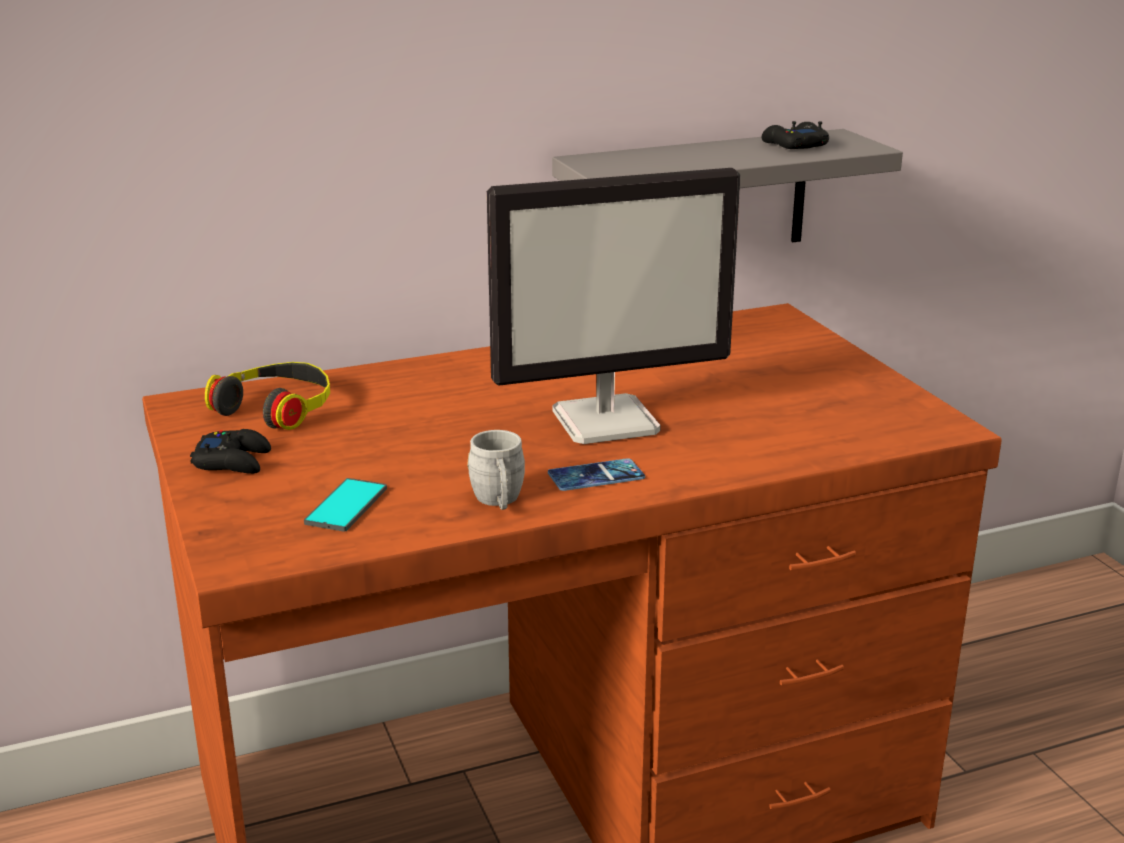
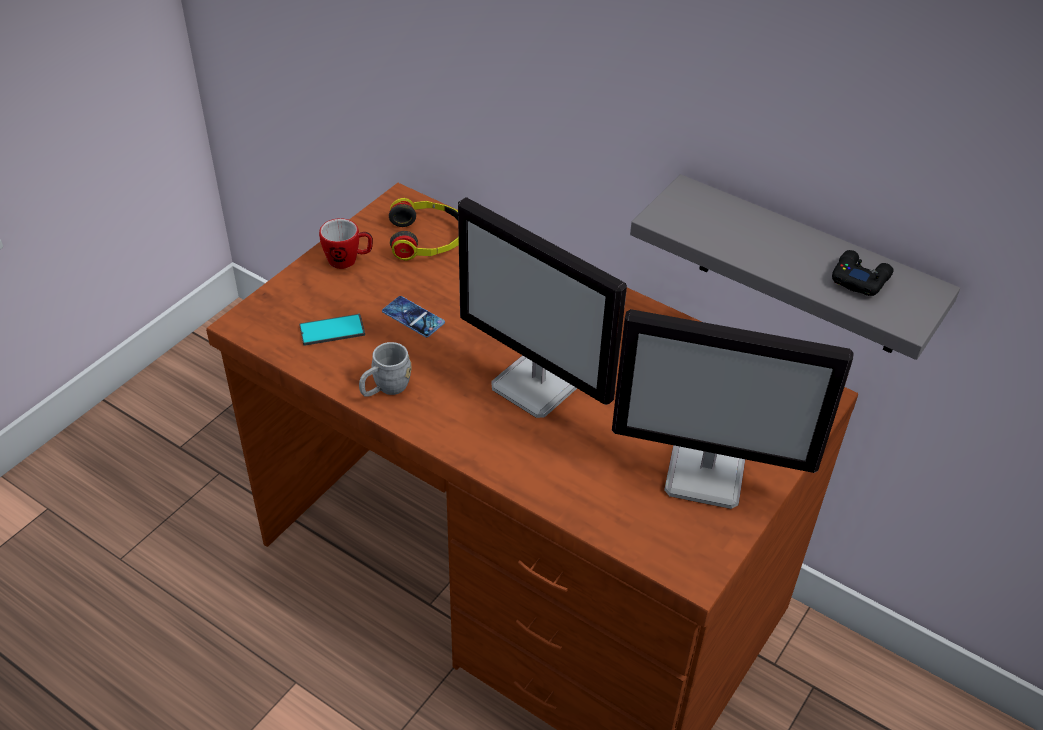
camera: 55 degrees right, 20 degrees up
(233, 461) = (348, 260): black game controller -> mug
(596, 476) = (454, 415): phone -> phone (413, 317)
(826, 385) = (707, 475): none -> monitor

